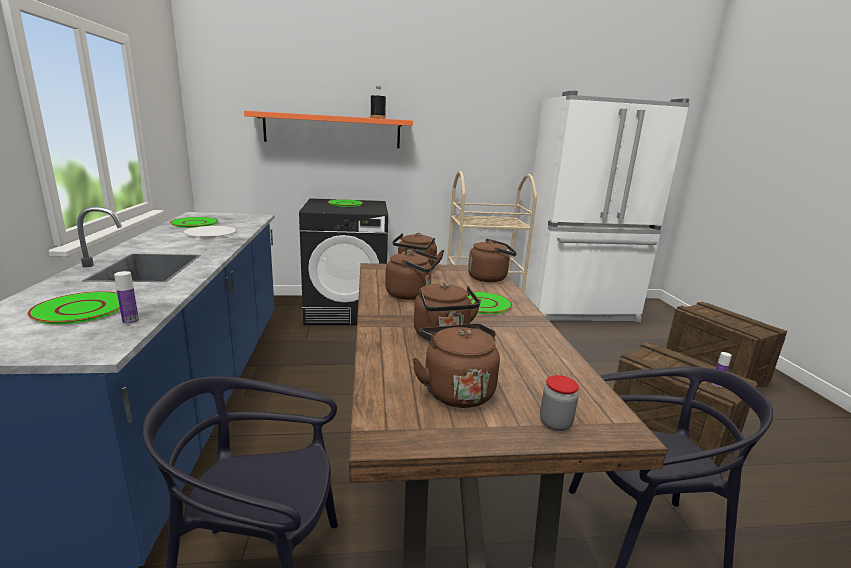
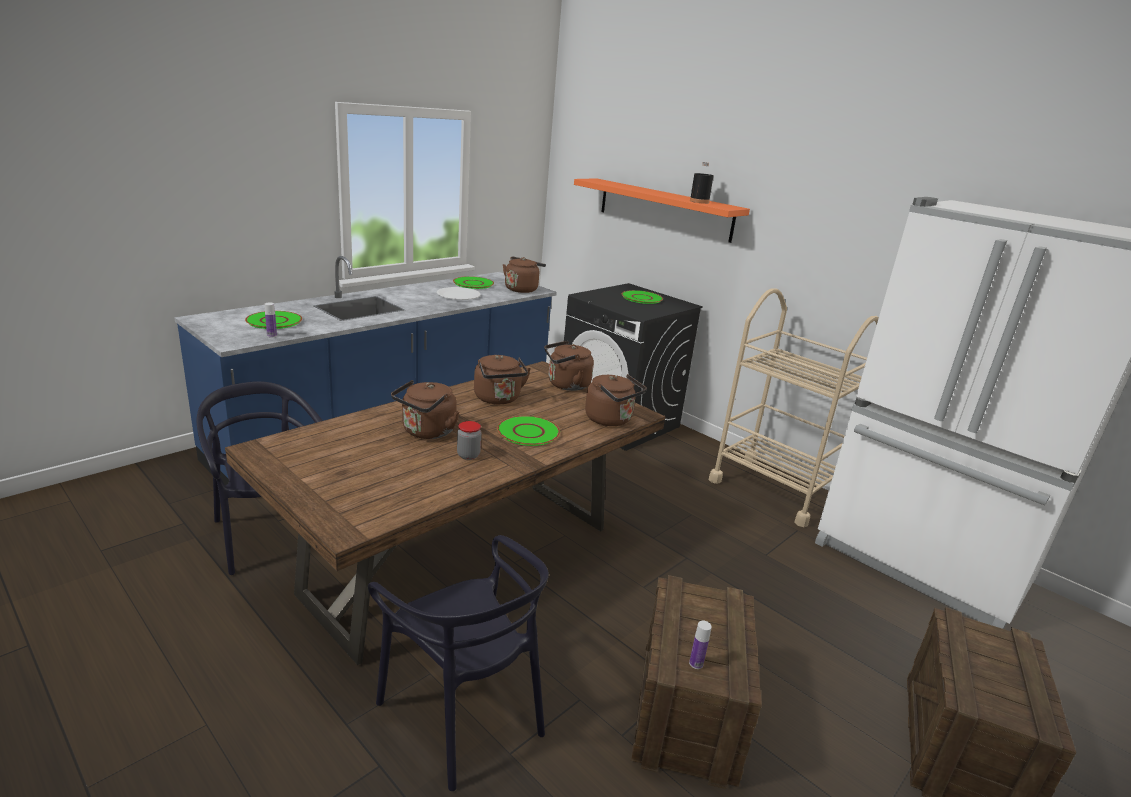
camera: 50 degrees right, 5 degrees up
(456, 390) = (339, 457): brown kettle -> brown kettle (522, 289)
(555, 423) = (328, 502): jar -> jar (468, 455)

